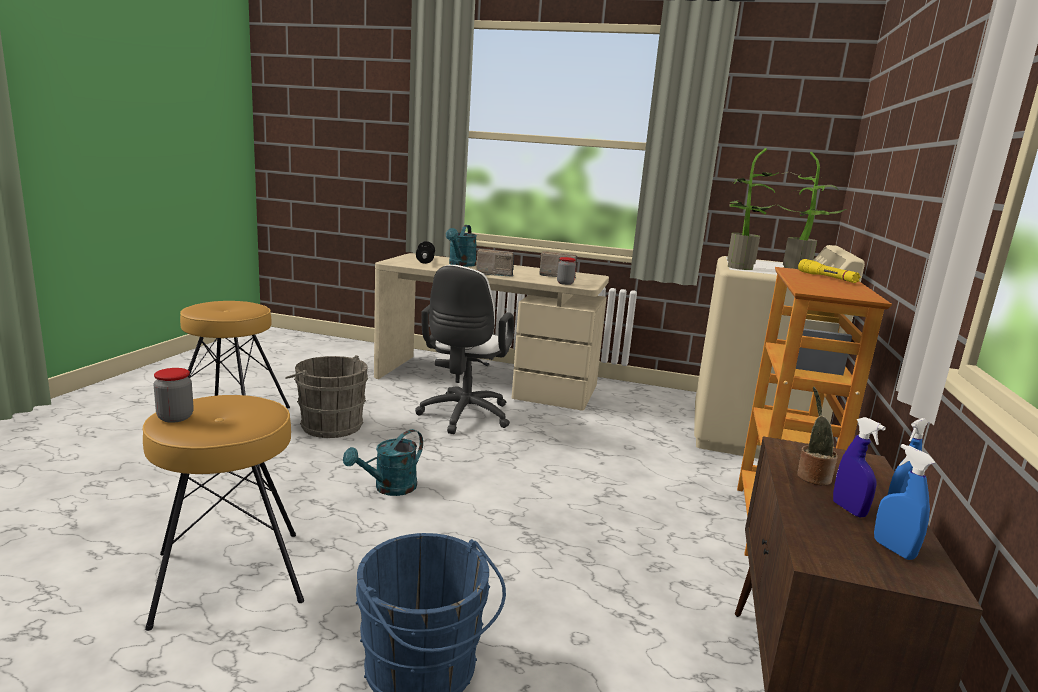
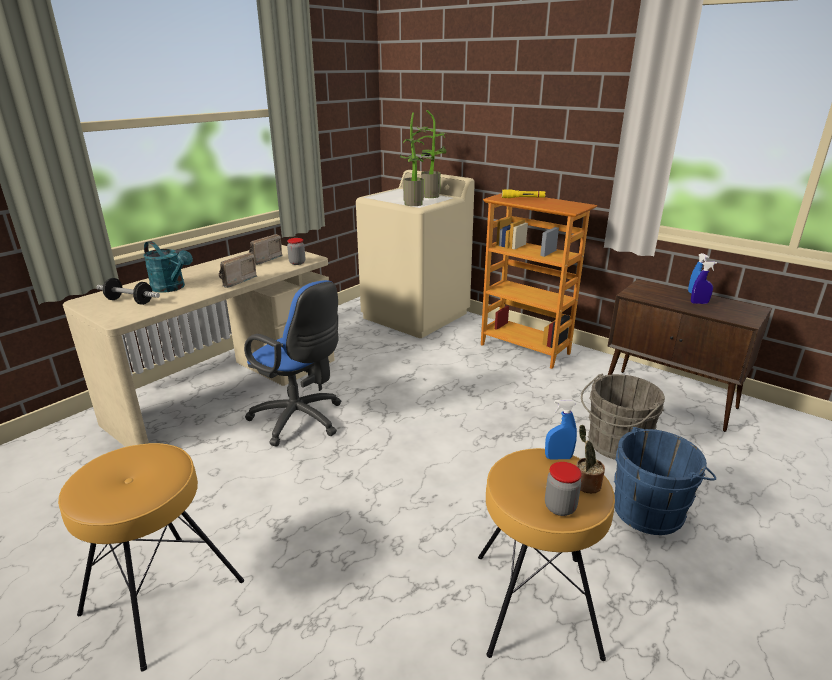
camera: 65 degrees left, 10 degrees up
(329, 425) = (257, 510): grey bucket -> grey bucket (614, 445)
(389, 488) = (420, 489): turquoise watering can -> none
(463, 417) = (301, 421): white office chair -> blue office chair
(811, 476) = (666, 299): potted plant -> potted plant (585, 484)
(893, 549) = (733, 306): blue spray bottle -> blue spray bottle (558, 457)

